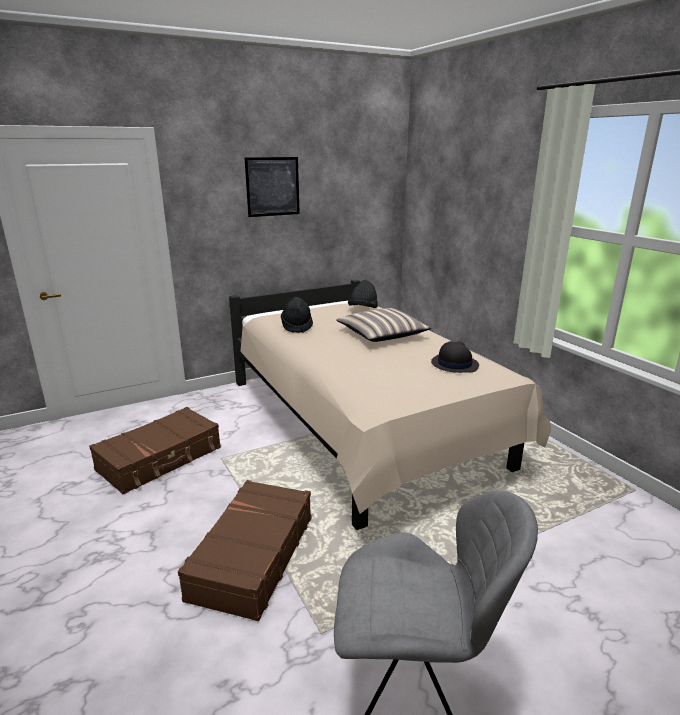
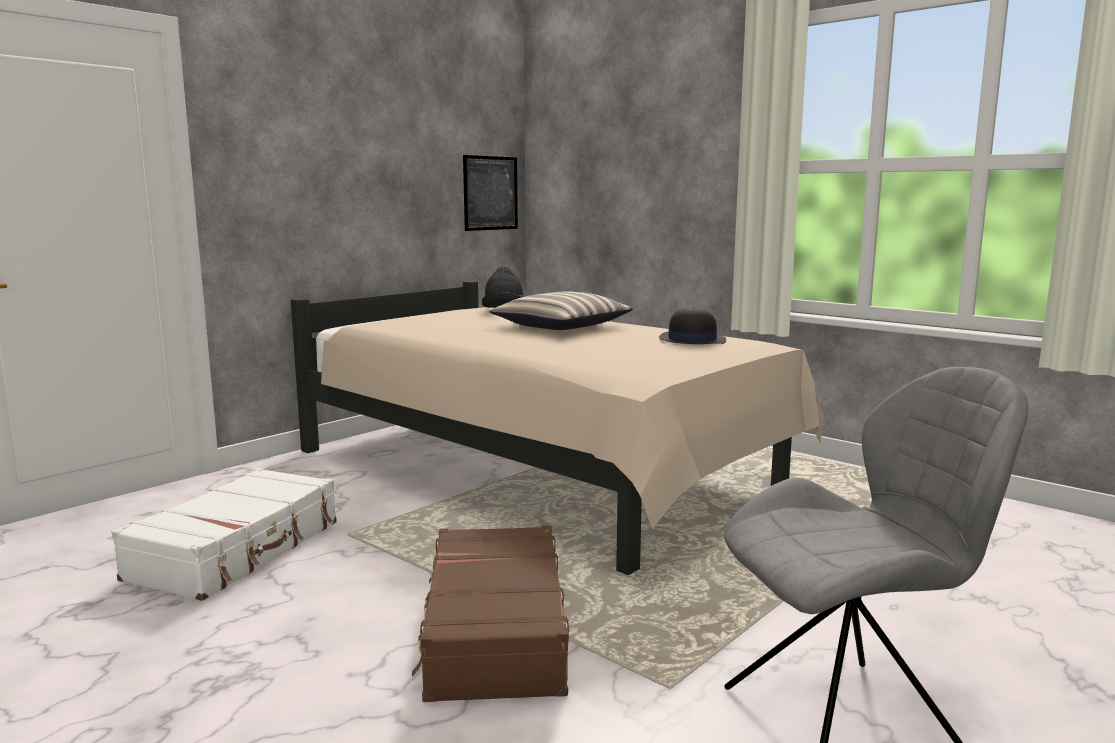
camera: 20 degrees left, 10 degrees down
(160, 459) = (238, 550): brown suitcase -> white suitcase
(272, 186) = (352, 131): picture -> picture (490, 193)
(297, 326) = (425, 328): black hat -> none

